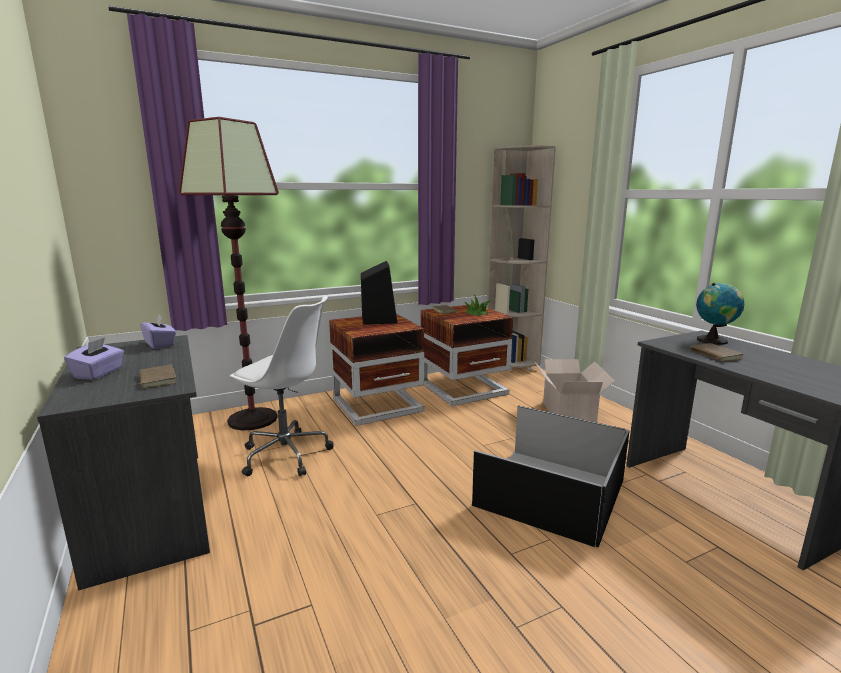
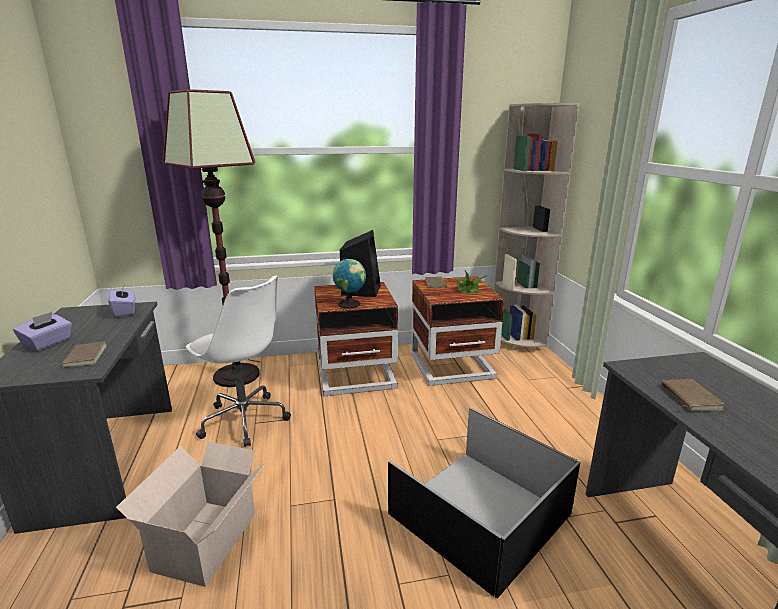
camera: 15 degrees right, 5 degrees up
(568, 412) = (552, 411): cardboard box -> cardboard box (208, 539)
(714, 340) = (707, 372): globe -> globe (350, 304)

